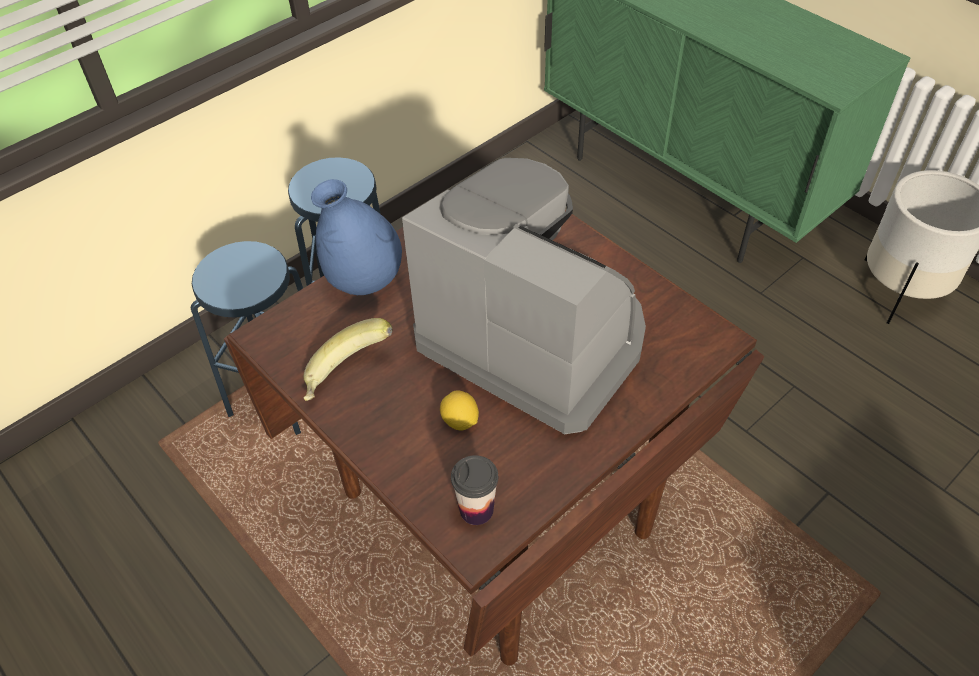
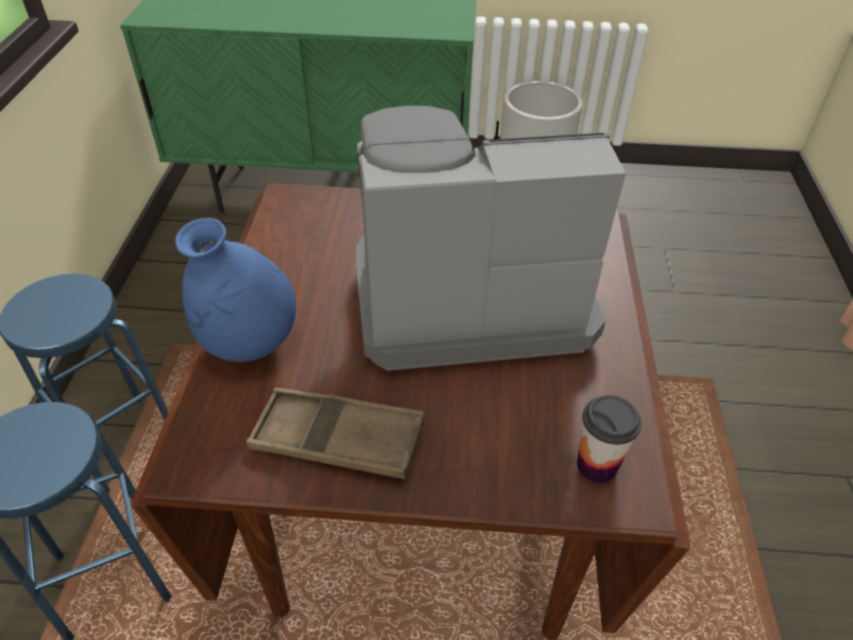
camera: 45 degrees left, 5 degrees down
(348, 377) = (337, 439): banana -> brown tray
(460, 421) = (489, 403): lemon -> none

